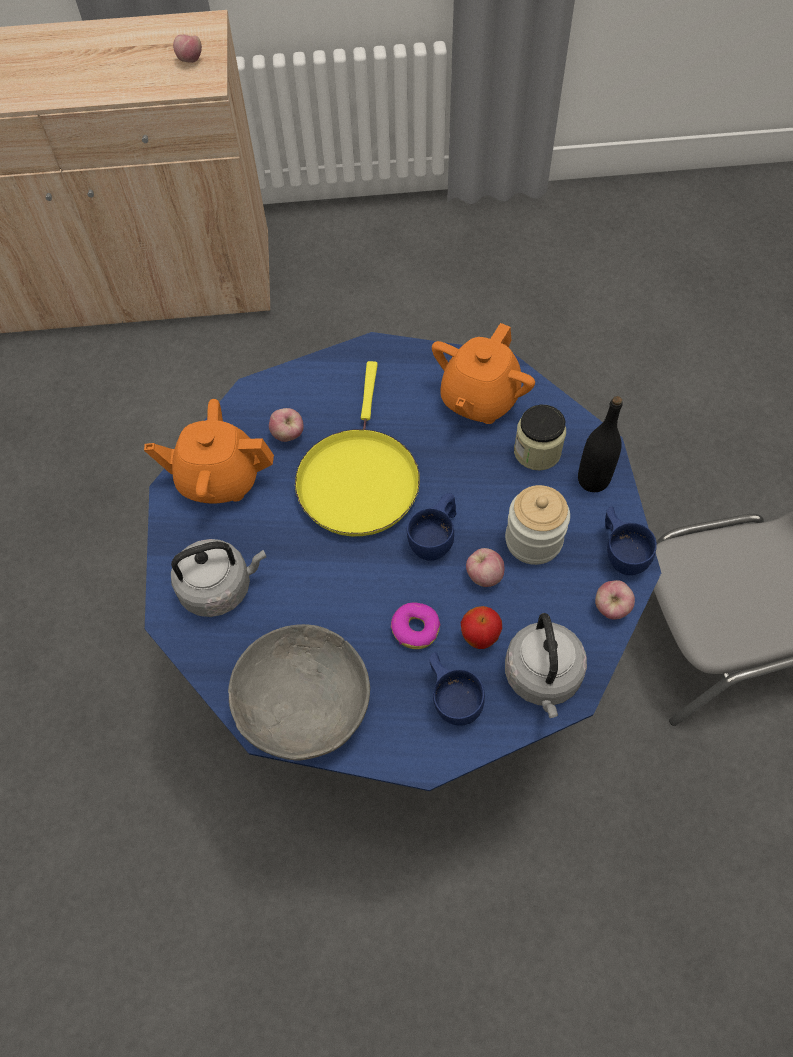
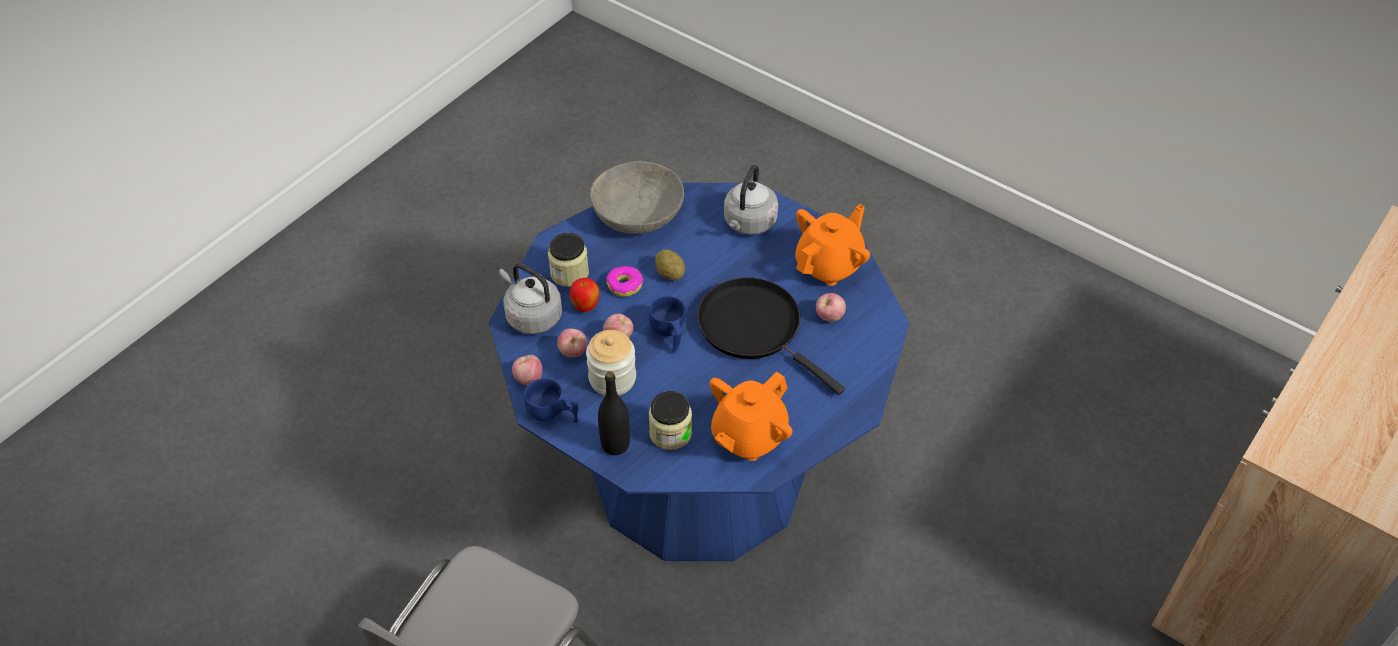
camera: 130 degrees right, 10 degrees down
(190, 60) = (1329, 463): apple -> apple (573, 352)
(358, 479) = (755, 328): yellow frying pan -> black frying pan
(360, 601) = (670, 274): none -> potato
(453, 697) = (569, 273): blue cup -> jar
(479, 399) = (748, 436): orange teapot -> orange teapot turned 120 degrees counterclockwise

